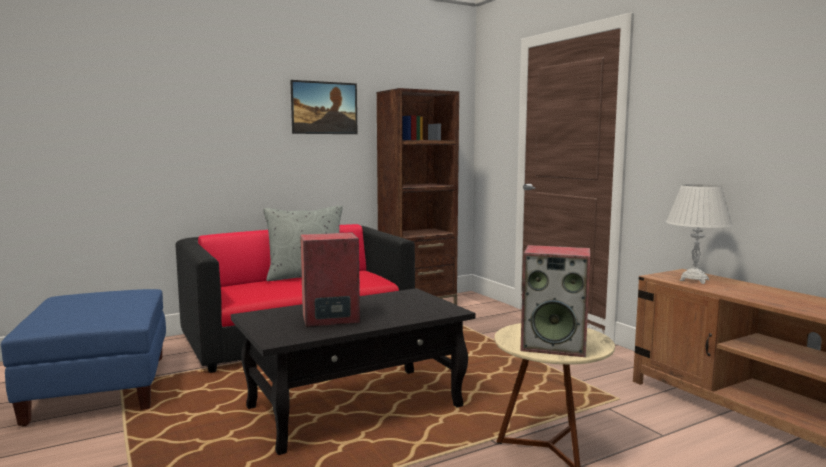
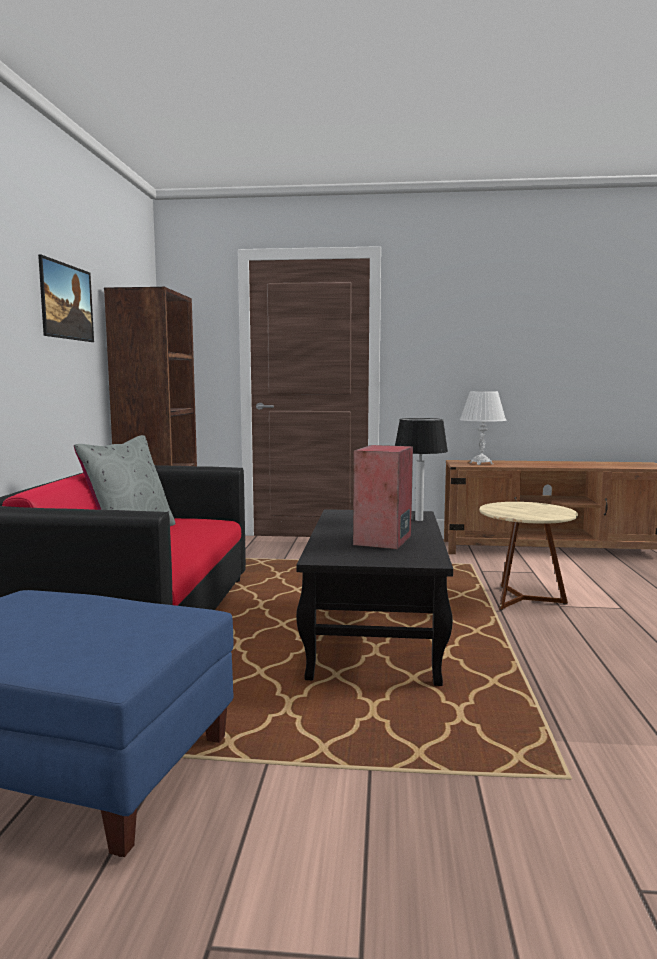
camera: 55 degrees left, 0 degrees up
(426, 315) = (419, 520): none -> table lamp
(554, 346) = (543, 512): speaker -> none

